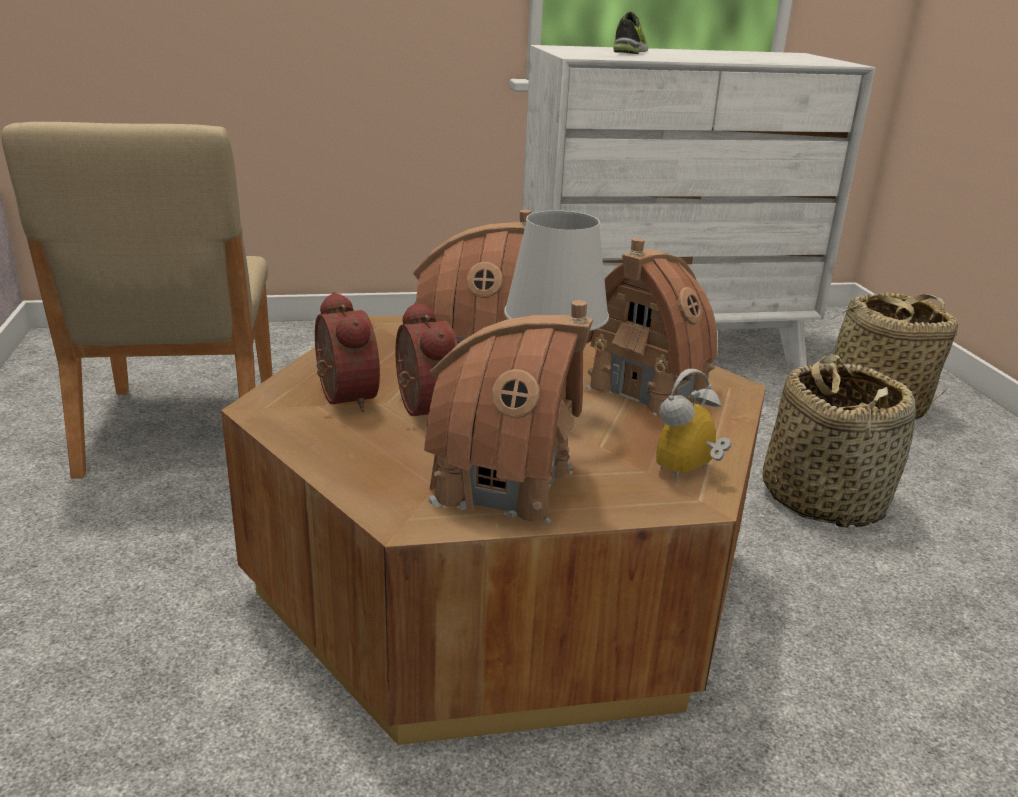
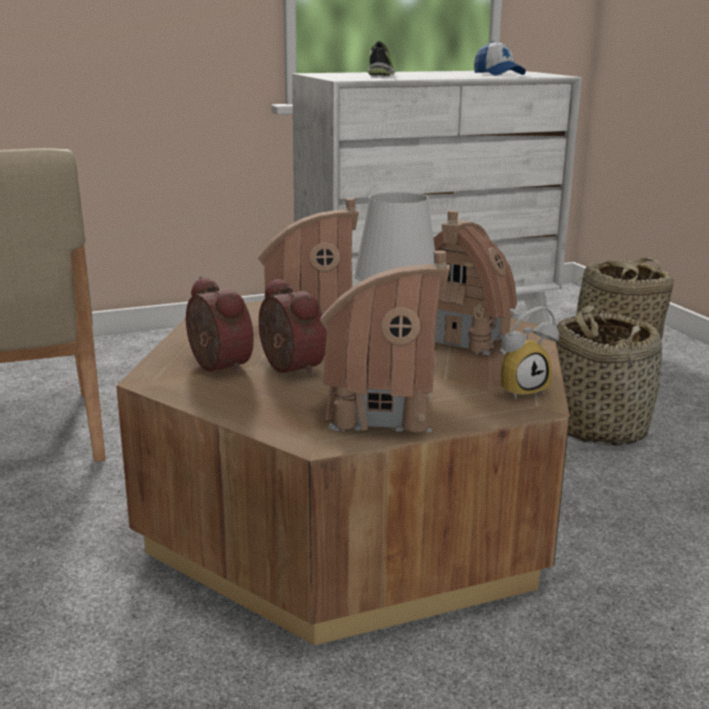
camera: 10 degrees left, 5 degrees down
(689, 473) = (521, 389): alarm clock -> alarm clock turned 150 degrees counterclockwise
(773, 58) = (498, 74): none -> cap

